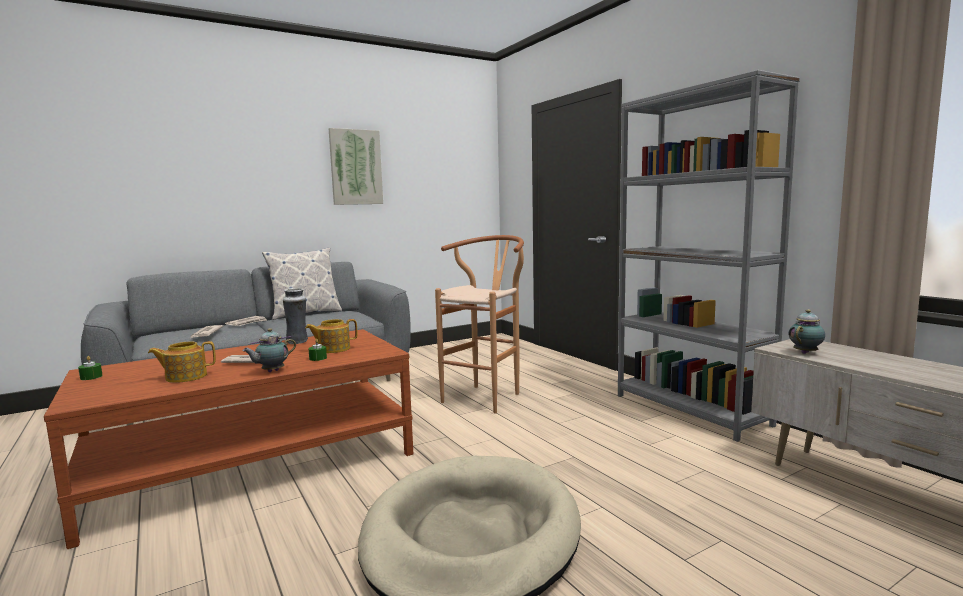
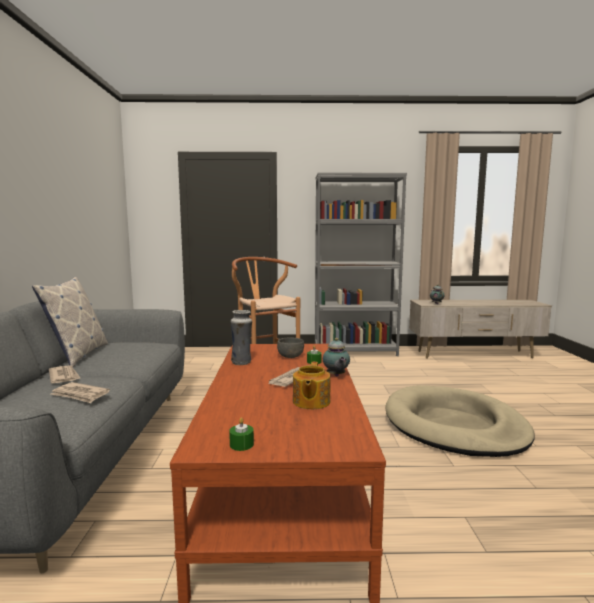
camera: 60 degrees left, 0 degrees up
(333, 349) = (290, 356): teapot -> grey bowl
(356, 167) = (52, 185): picture -> none

